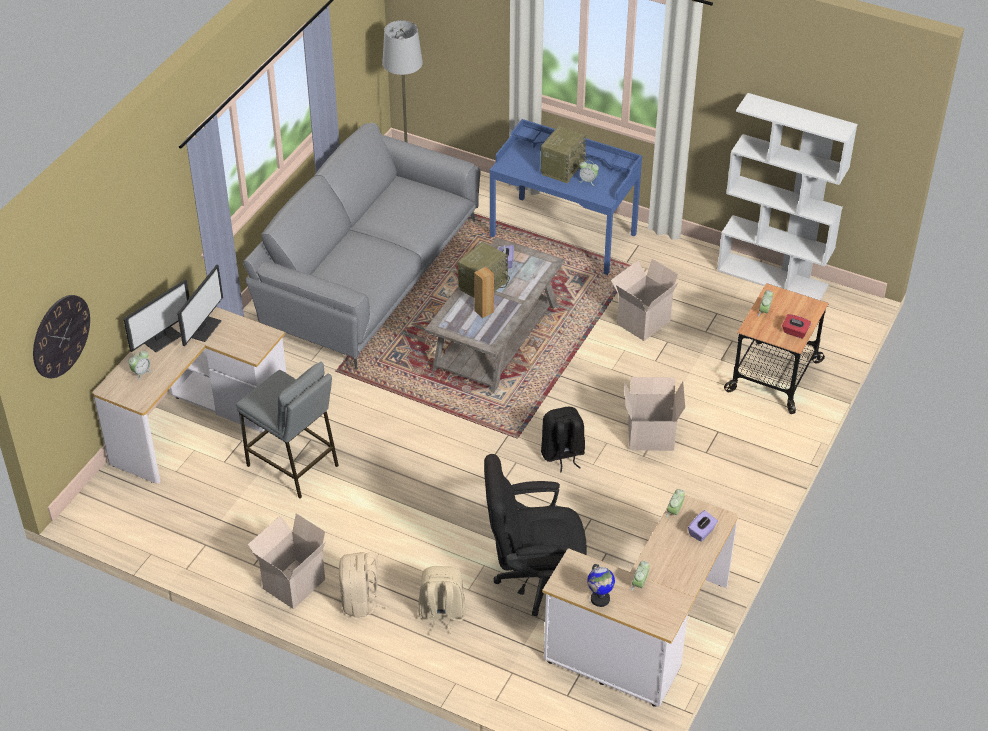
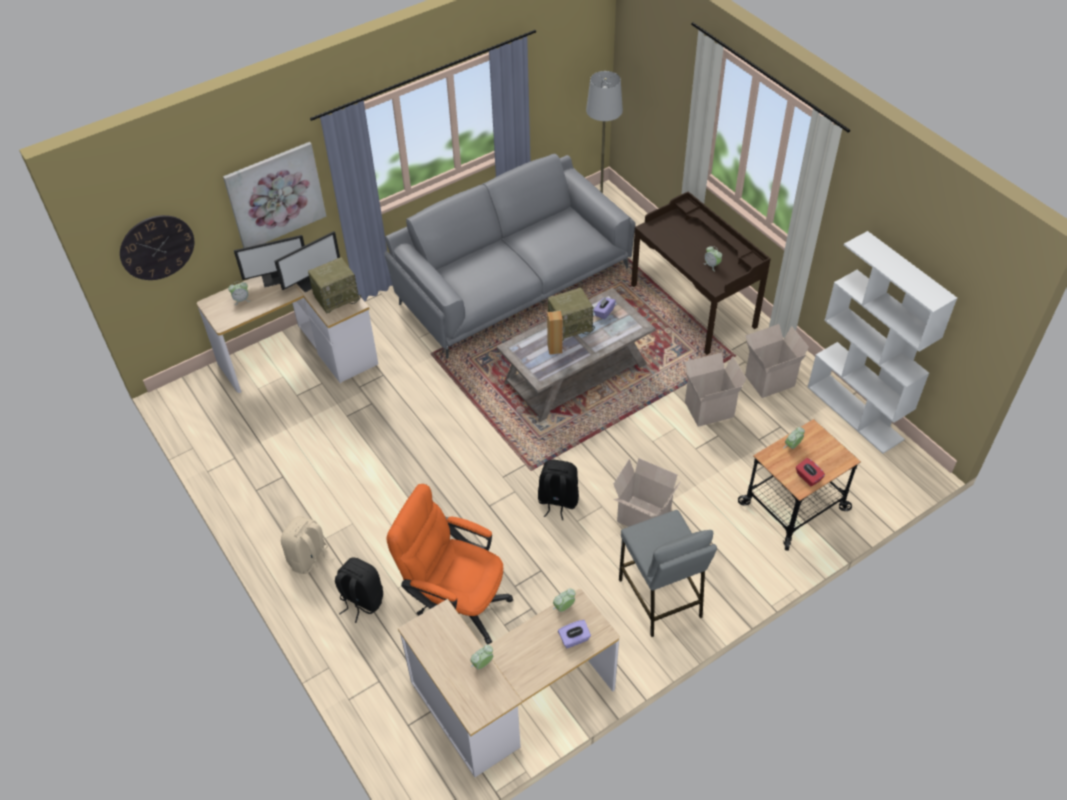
camera: 30 degrees right, 5 degrees up
(148, 244) = (275, 195): none -> picture
(293, 465) = (343, 419): grey stool -> grey stool (660, 598)
(293, 582) = (272, 519): cardboard box -> cardboard box (769, 379)
(441, 615) = (361, 600): beige backpack -> black backpack
(534, 579) = (456, 604): black office chair -> orange office chair
(562, 168) = (697, 246): radio -> radio (337, 297)
(563, 234) = (694, 305): blue desk -> brown desk
(600, 599) = (438, 661): globe -> none

